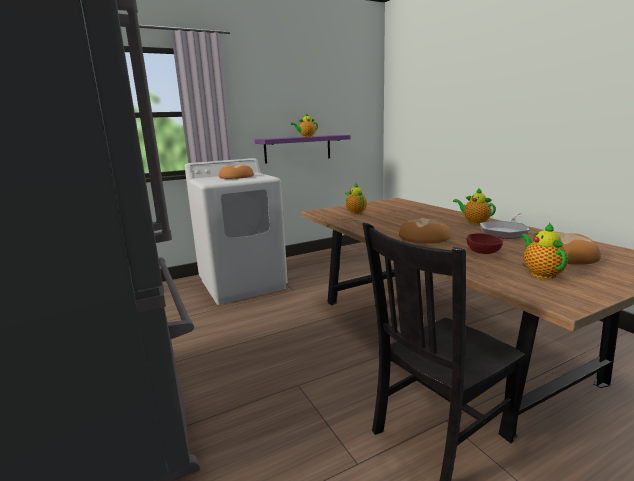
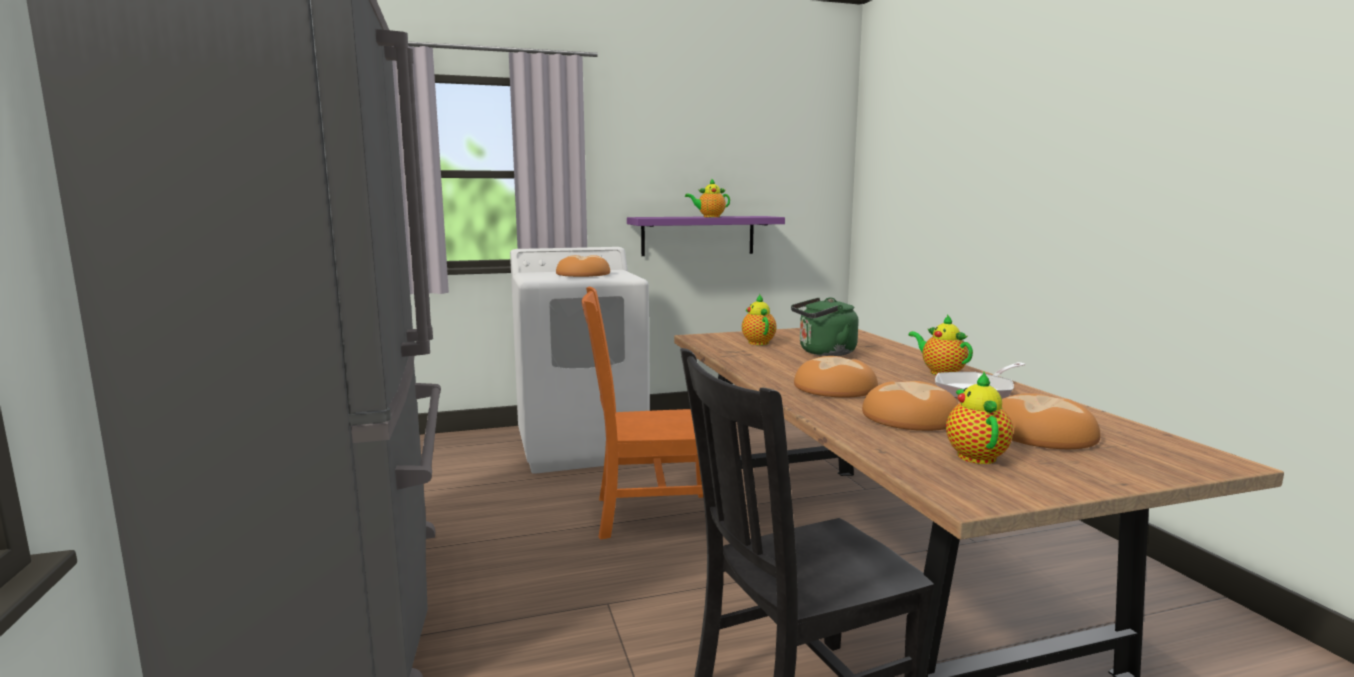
camera: 10 degrees right, 5 degrees down
(301, 323) = (650, 515): none -> orange chair
(399, 215) = (824, 352): none -> green kettle
(483, 252) = (911, 417): red bowl -> bread

